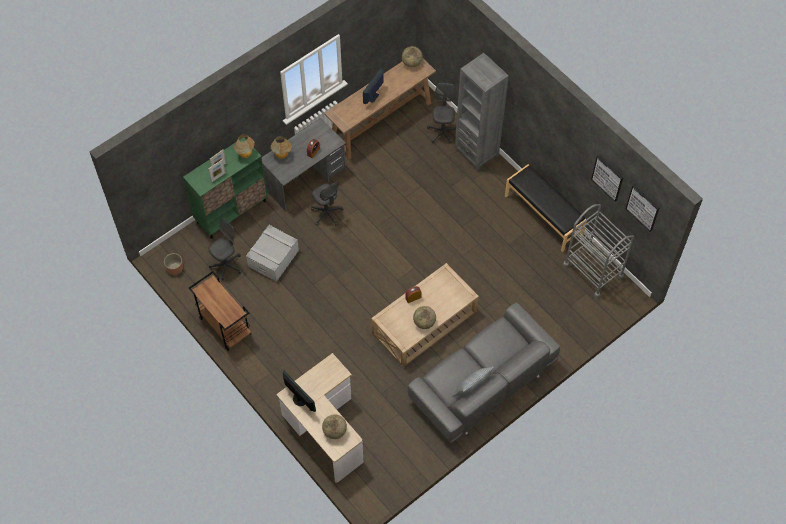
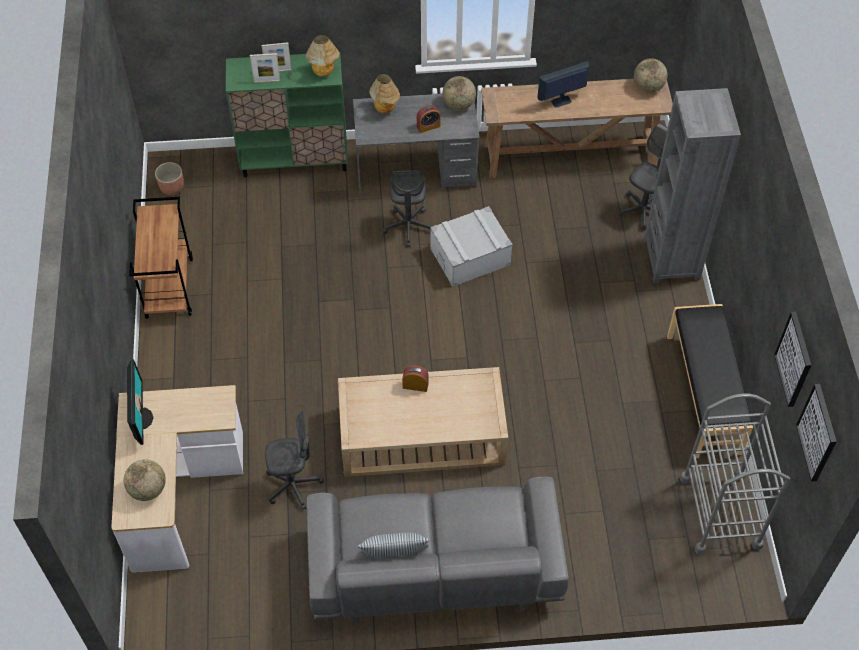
camera: 35 degrees right, 5 degrees down
(226, 265) = (234, 218): grey office chair -> grey office chair (293, 485)
(273, 258) = (296, 242): grey storage box -> grey storage box (470, 257)
(424, 322) = (403, 427): globe -> globe (459, 104)

